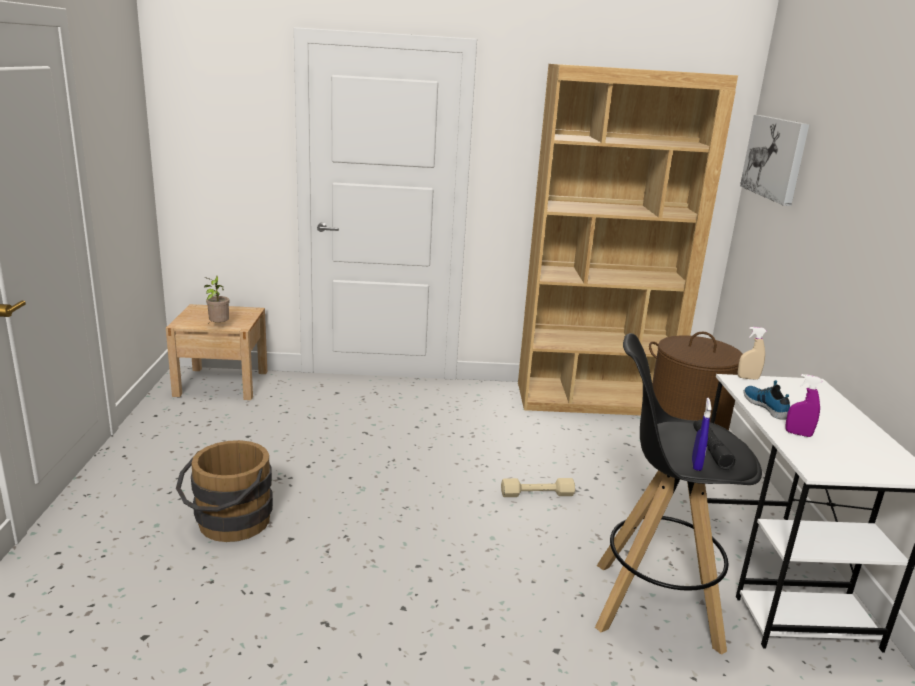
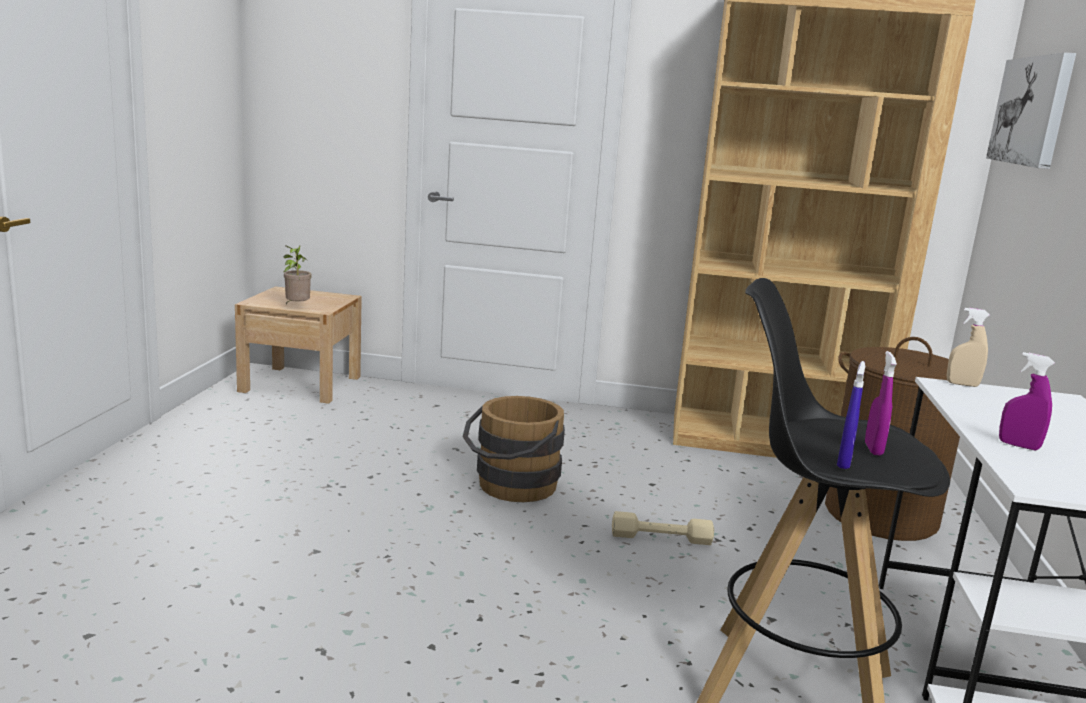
camera: 10 degrees right, 5 degrees down
(228, 524) = (246, 527): brown bucket -> brown bucket (512, 487)
(711, 449) = (873, 449): black flashlight -> purple spray bottle
(766, 406) = (979, 414): shoe -> none

